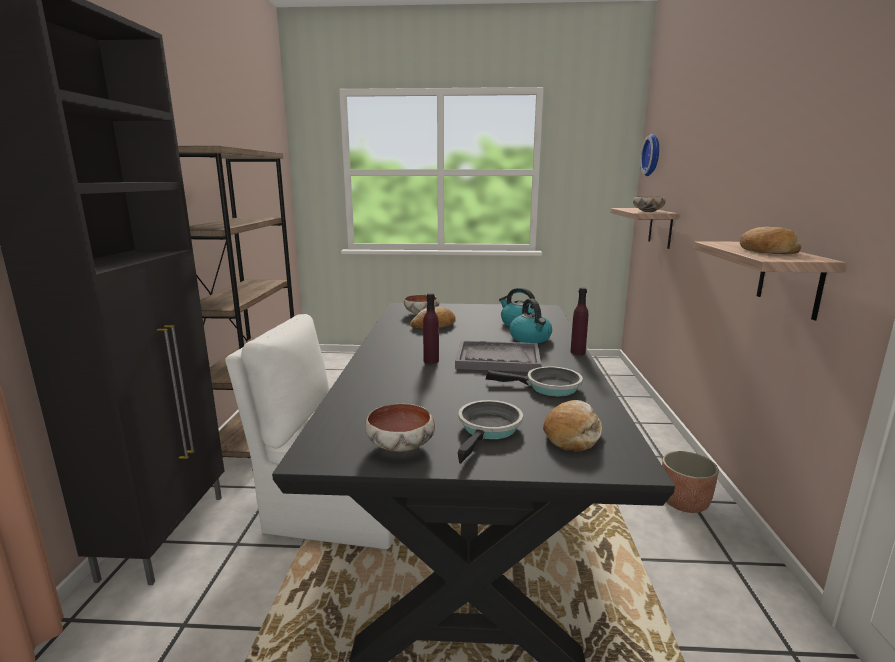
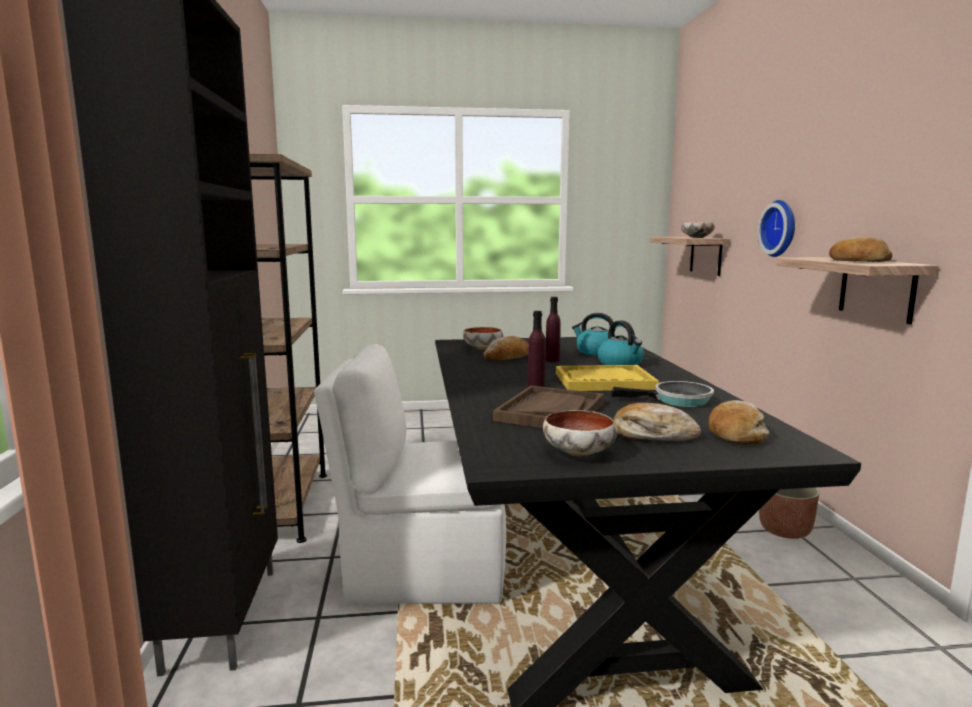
camera: 10 degrees left, 5 degrees down
(418, 392) = (550, 411): none -> brown tray
(488, 430) = (652, 435): frying pan -> bread
(497, 359) = (604, 381): grey tray -> yellow tray
(577, 352) = (679, 372): purple bottle -> purple bottle (552, 360)
(653, 155) = (689, 181): wall clock -> wall clock (781, 228)

